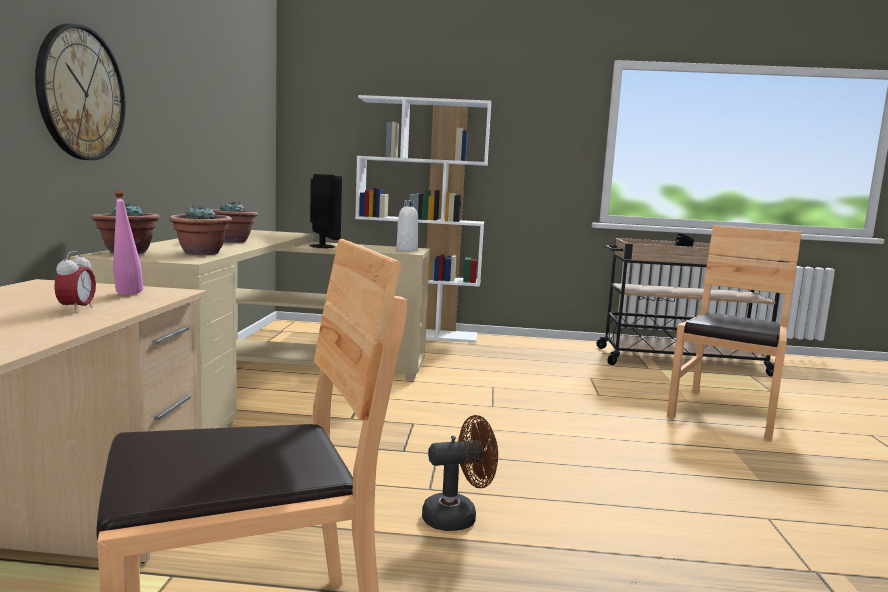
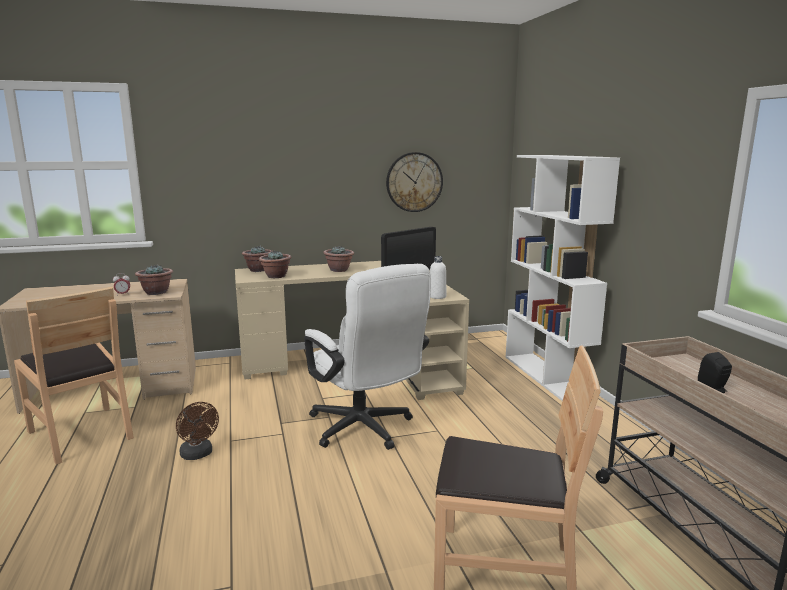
camera: 70 degrees right, 5 degrees up
(81, 93) = (253, 191): wall clock -> wall clock (414, 182)
(127, 295) = (156, 292): pink bottle -> potted plant
(467, 412) = (365, 430): none -> white office chair

